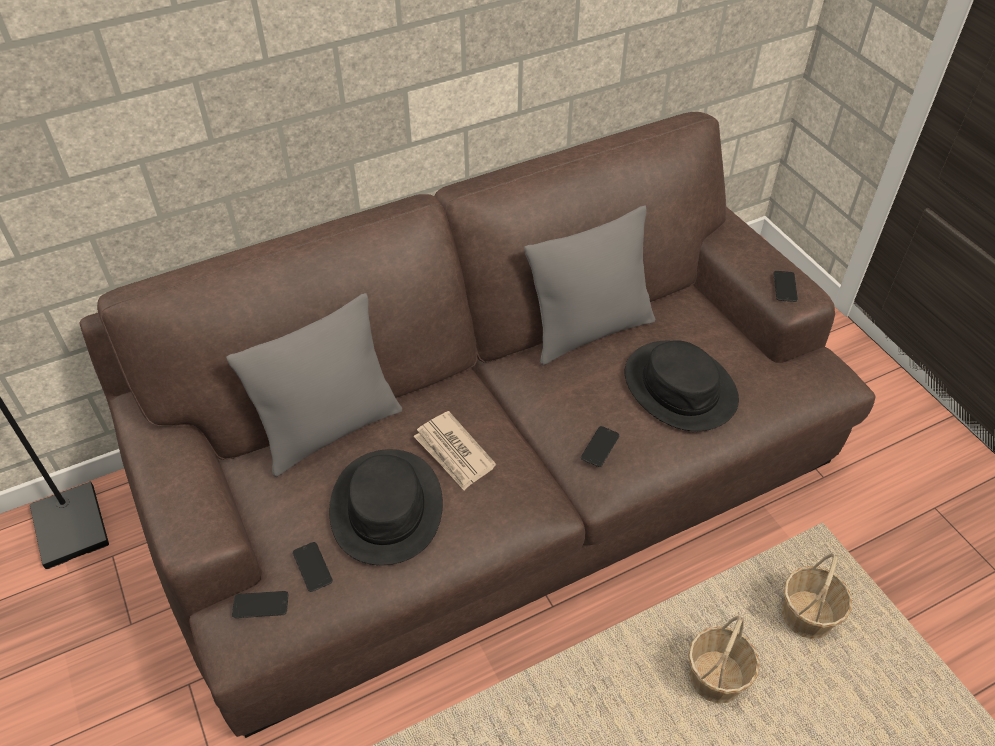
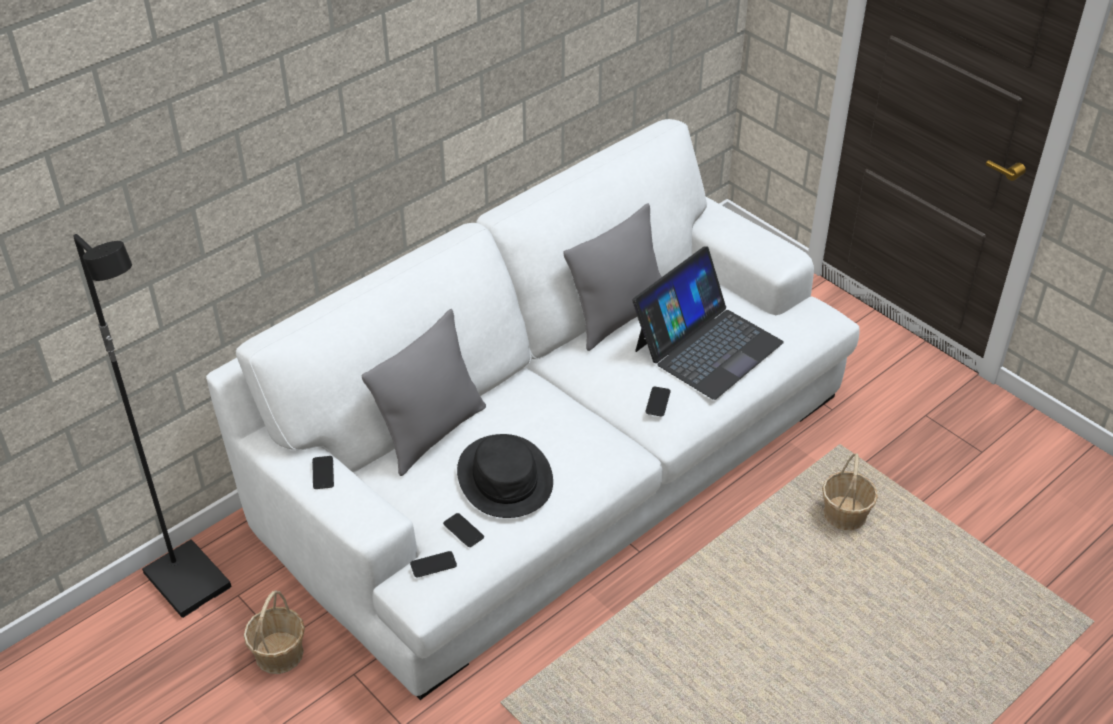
camera: 15 degrees left, 5 degrees down
(454, 453) = (543, 428): newspaper -> none
(497, 468) = (555, 457): brown sofa -> white sofa
(680, 387) = (707, 345): black hat -> laptop
(716, 677) = (786, 573): basket -> basket (279, 653)
(785, 287) = (769, 252): phone -> phone (323, 473)

